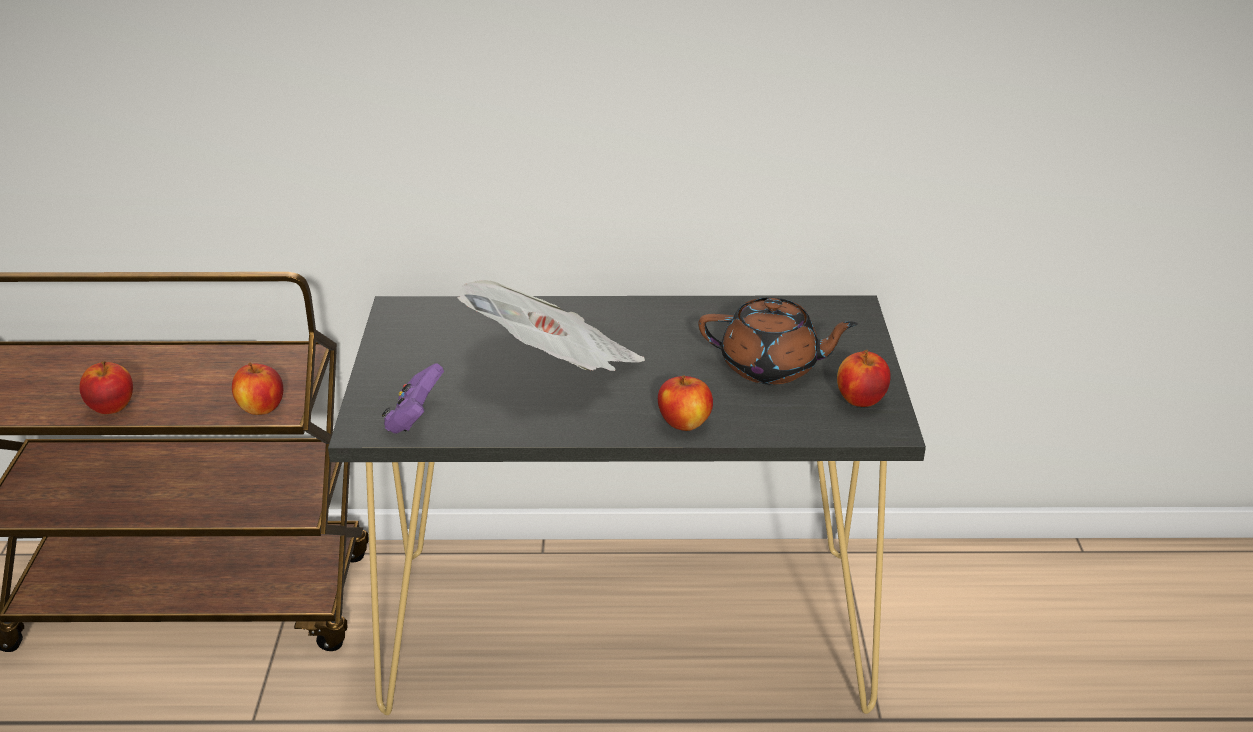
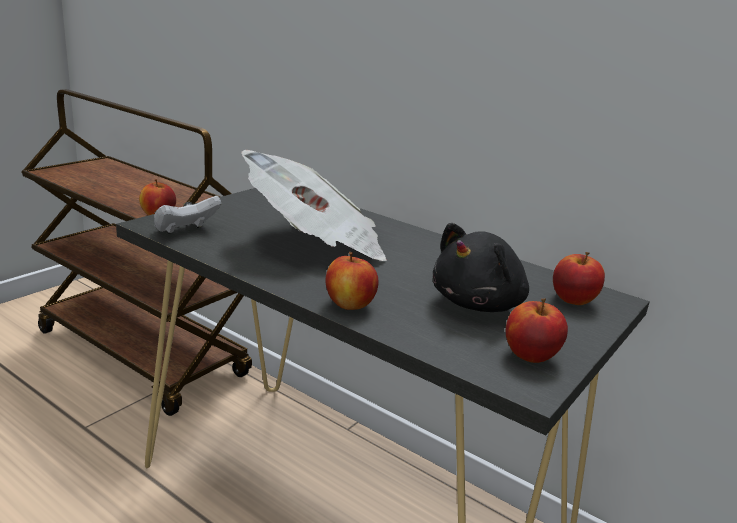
camera: 35 degrees right, 10 degrees down
(111, 407) = (98, 190): apple -> apple (573, 300)
(414, 419) = (185, 231): purple game controller -> white game controller
(771, 367) = (480, 304): brown teapot -> black plush toy

